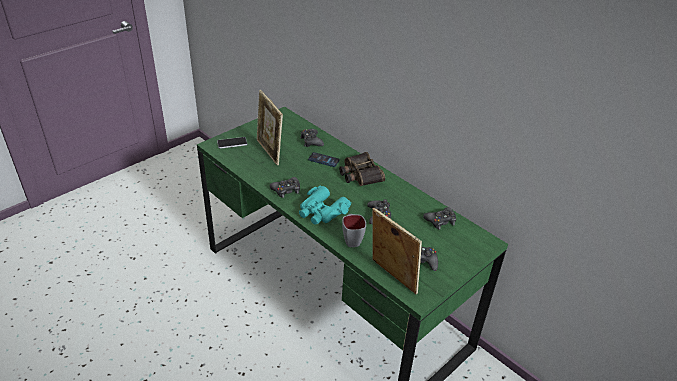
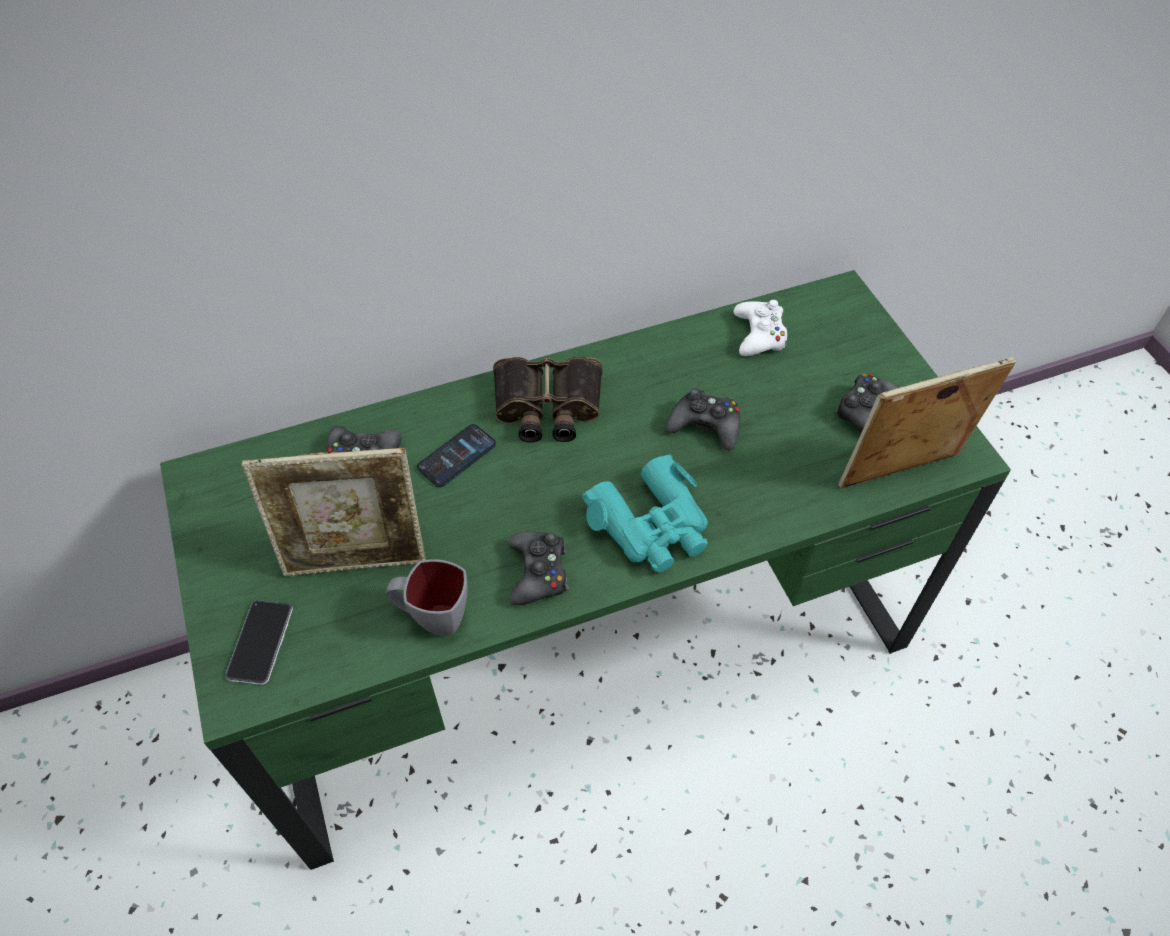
camera: 65 degrees left, 15 degrees up
(351, 239) = (766, 502): grey mug -> grey mug (432, 618)
(440, 221) = (759, 335): black game controller -> white game controller

